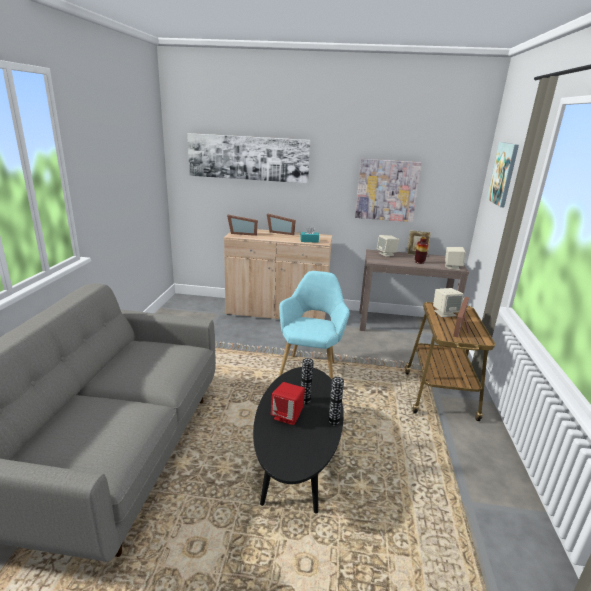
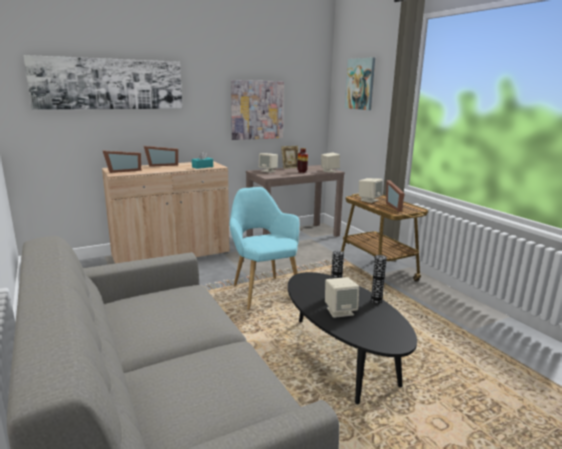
camera: 35 degrees left, 5 degrees down
(287, 416) = (340, 311): red speaker -> beige speaker

